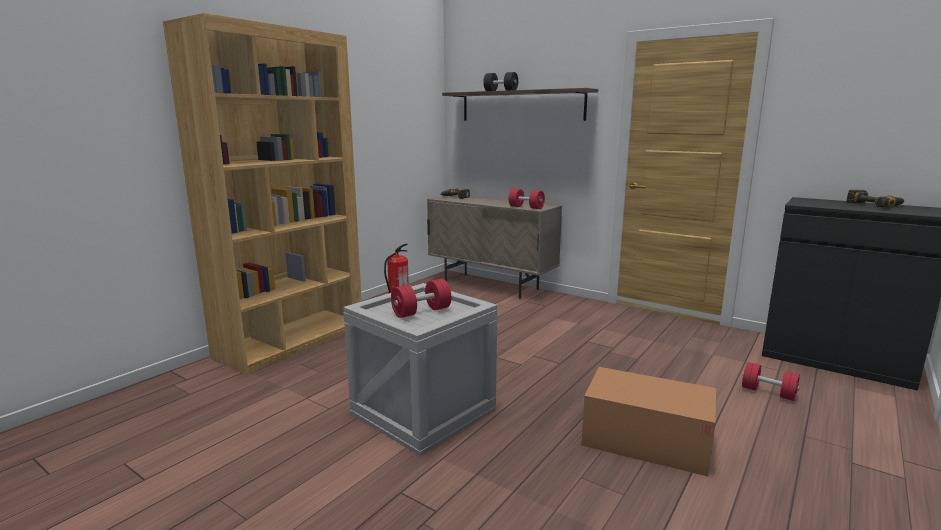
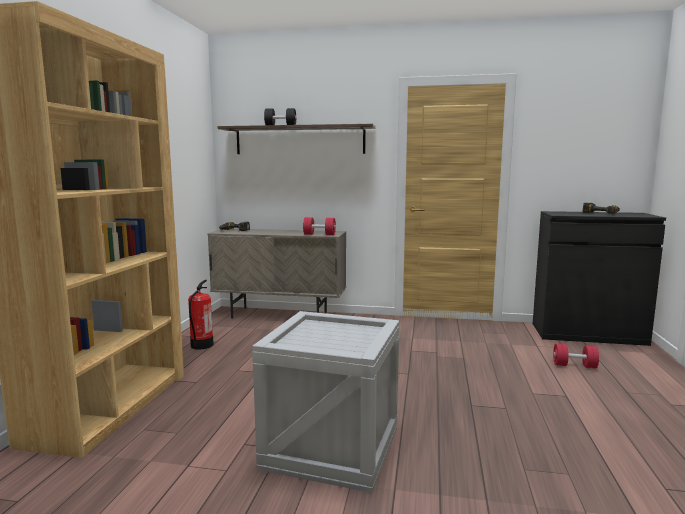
camera: 25 degrees left, 5 degrees down
(421, 312) = (334, 338): red dumbbell -> none
(646, 441) = (538, 424): cardboard box -> none

